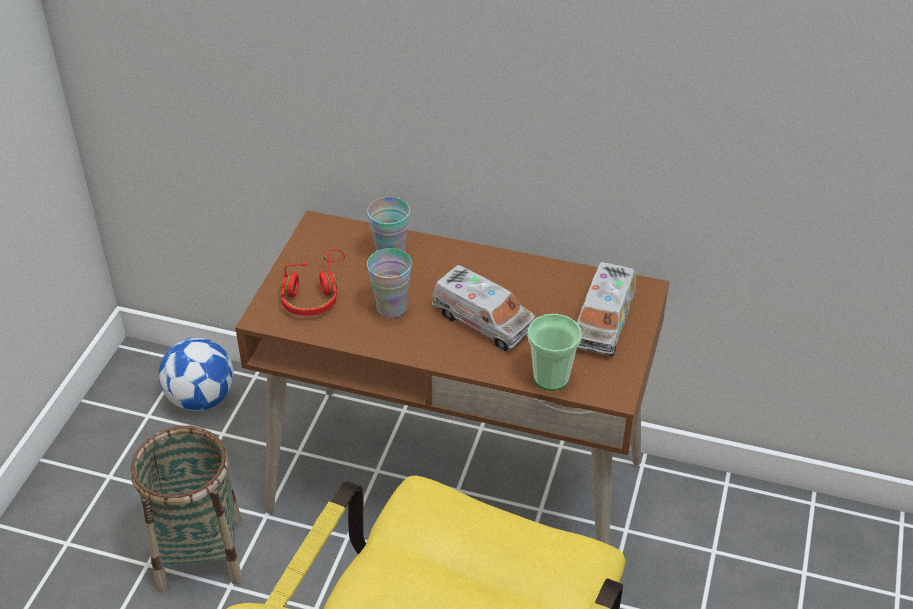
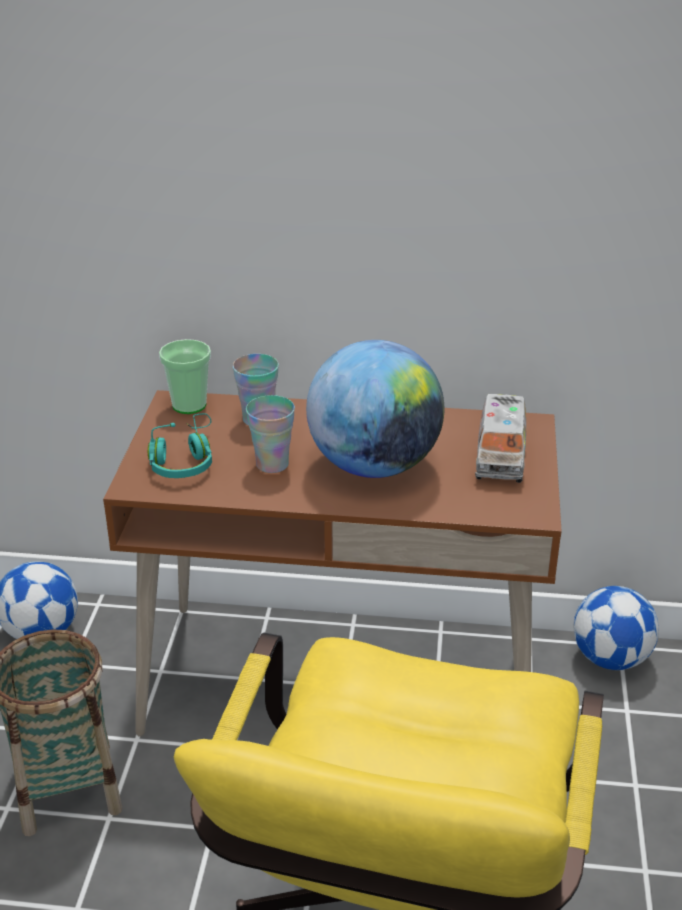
camera: 10 degrees left, 10 degrees down
(314, 294) = (184, 460): red headphones -> turquoise headphones
(483, 321) = (374, 466): toy truck -> globe
(551, 377) = (463, 507): cup -> cup (189, 405)
(714, 495) = (611, 658): none -> football

